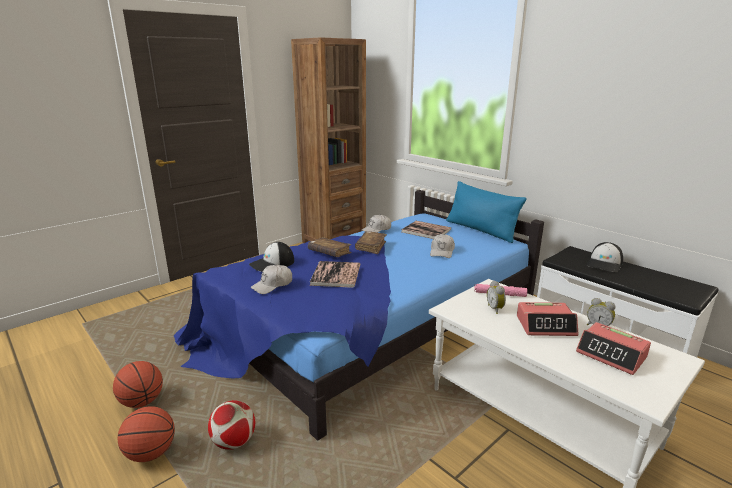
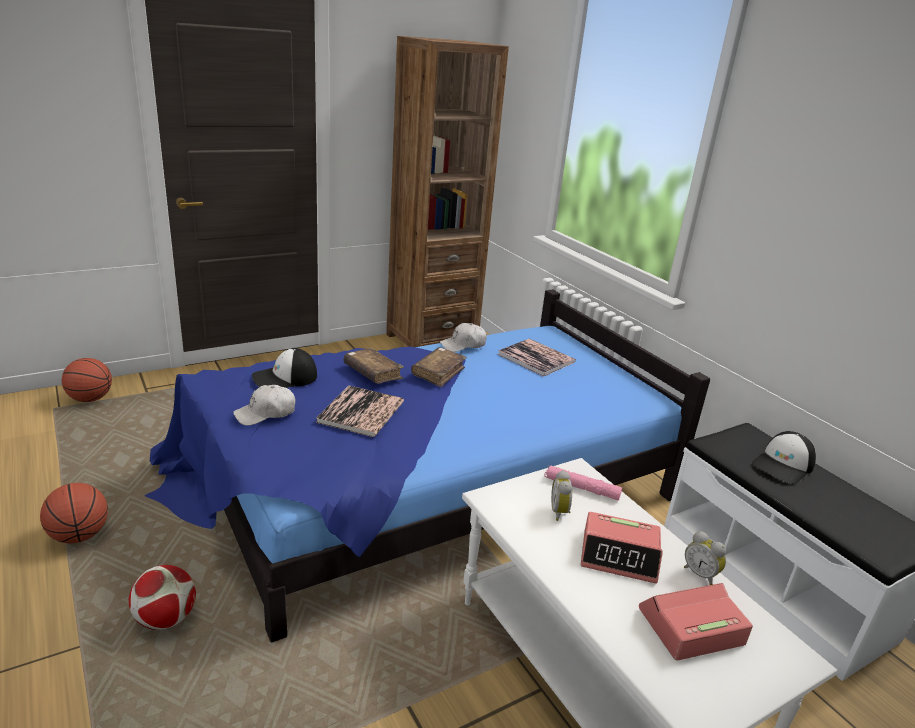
camera: 10 degrees right, 5 degrees up
(151, 453) = (60, 610): basketball -> basketball (90, 399)
(442, 251) = (538, 399): white cap -> none
(480, 230) = (620, 371): blue pillow -> none
(611, 355) = (690, 627): alarm clock -> alarm clock turned 105 degrees clockwise

